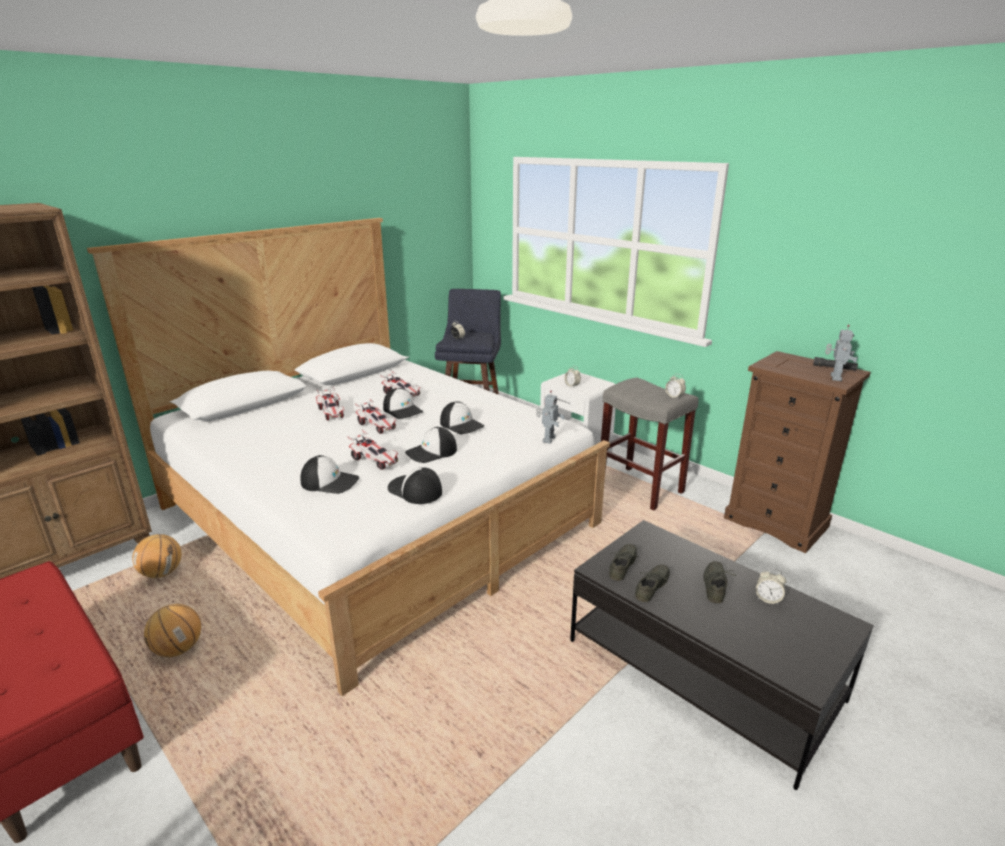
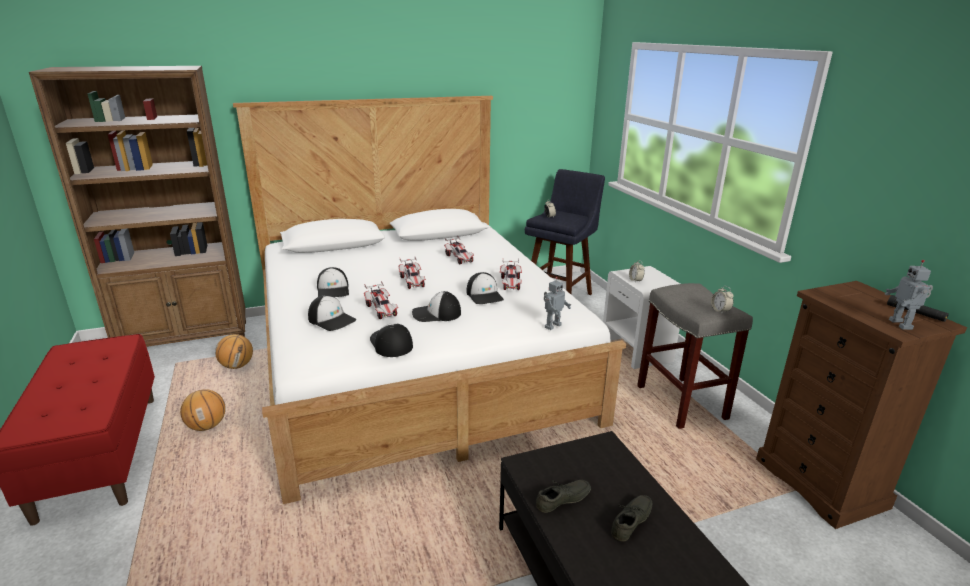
camera: 25 degrees right, 0 degrees up
(331, 413) = (389, 264): toy car -> toy car (511, 283)
(403, 410) = (446, 272): cap -> cap (333, 290)
(624, 566) = (552, 470): grey shoe -> none
(767, 599) = (681, 557): alarm clock -> none
(834, 377) = (902, 324): toy robot -> toy robot turned 135 degrees clockwise

